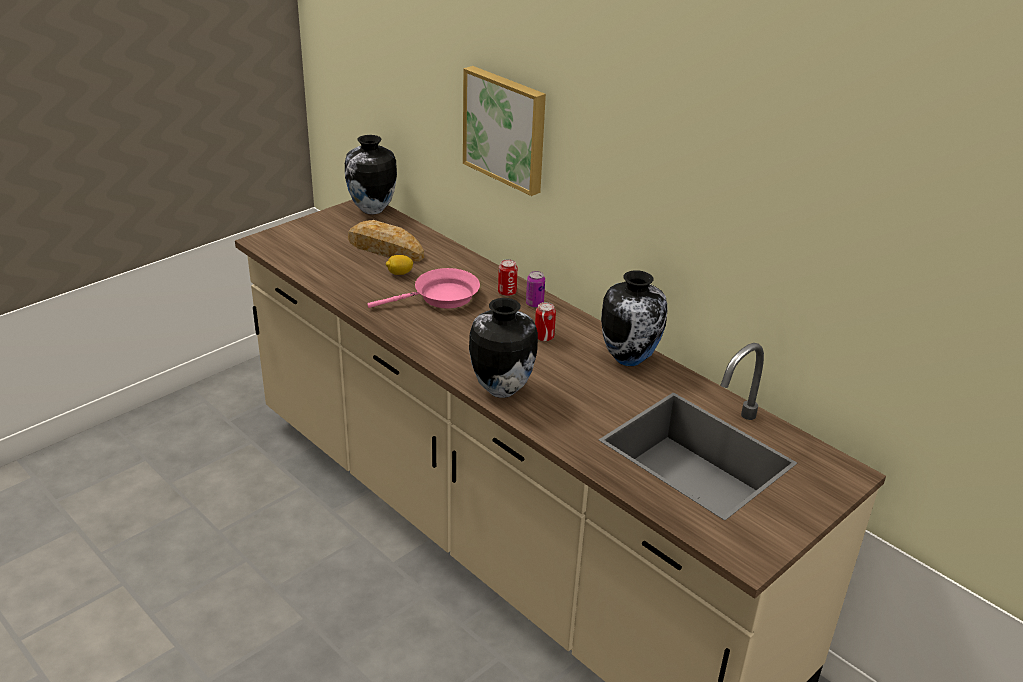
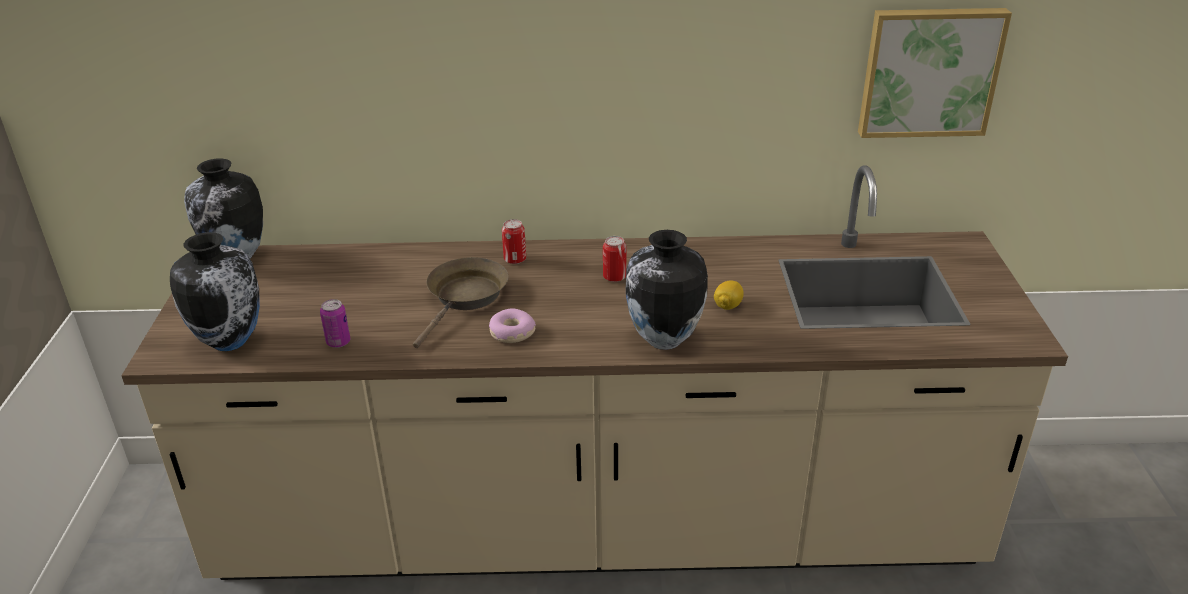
camera: 45 degrees left, 0 degrees up
(385, 249) = (324, 287): bread -> none
(399, 273) = (384, 300): lemon -> lemon (727, 306)
(429, 331) = (511, 333): none -> donut
(441, 297) = (465, 298): pink frying pan -> brown frying pan
(506, 129) = (442, 73): picture -> picture (929, 71)
(534, 304) = (556, 255): can -> can (338, 342)
(629, 359) = (705, 254): vase -> vase (231, 341)

